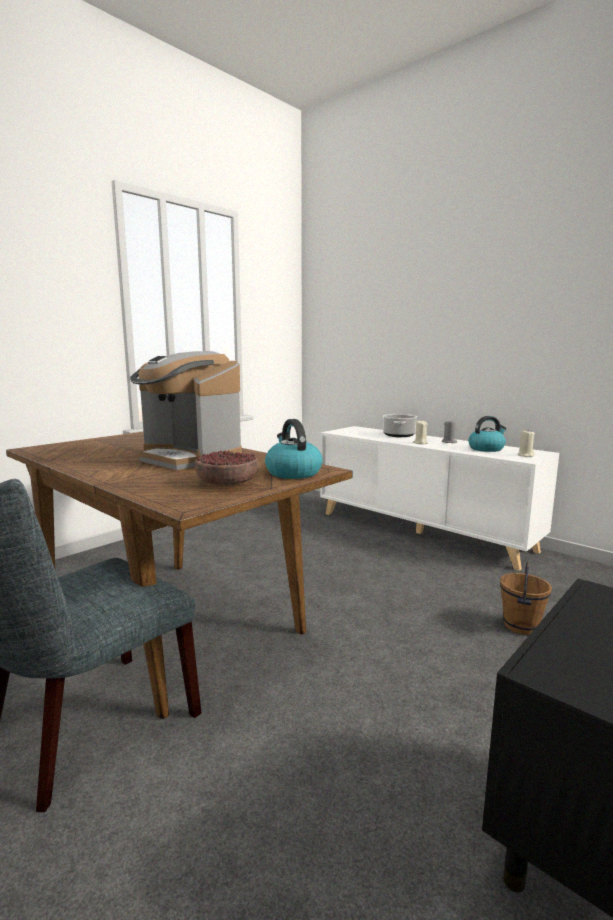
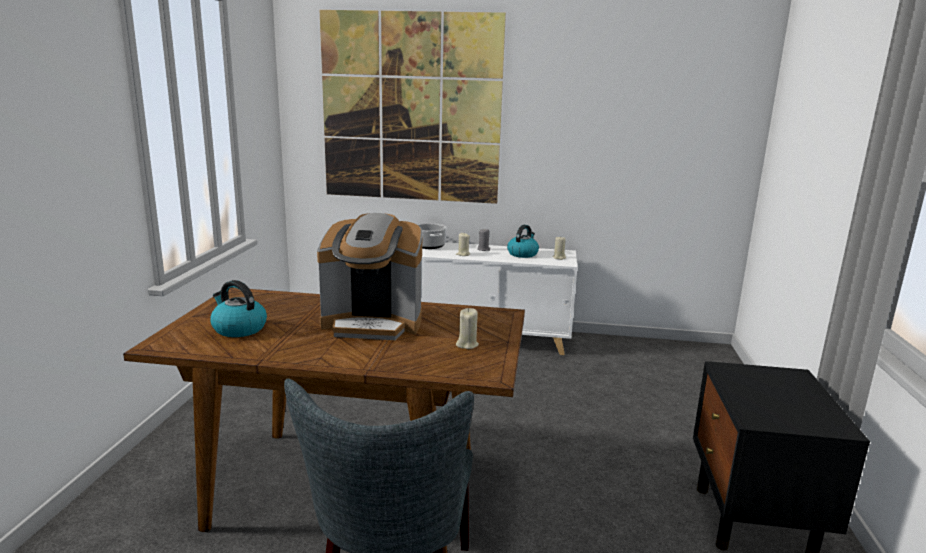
camera: 35 degrees left, 5 degrees up
(227, 483) = (467, 344): bowl -> beige candle
(292, 473) = (491, 322): kettle -> kettle (238, 329)
(397, 303) = (410, 109): none -> picture
(521, 626) = (603, 400): brown bucket -> none

